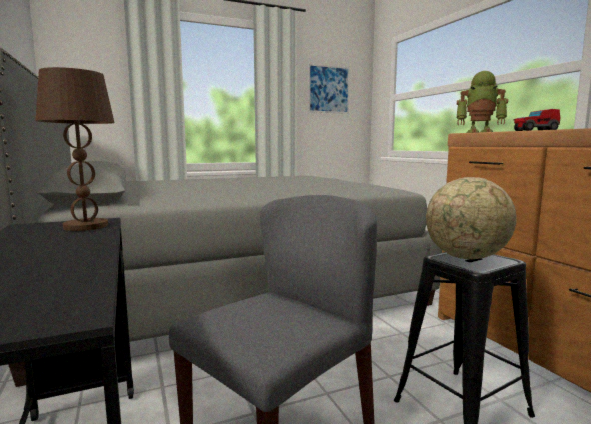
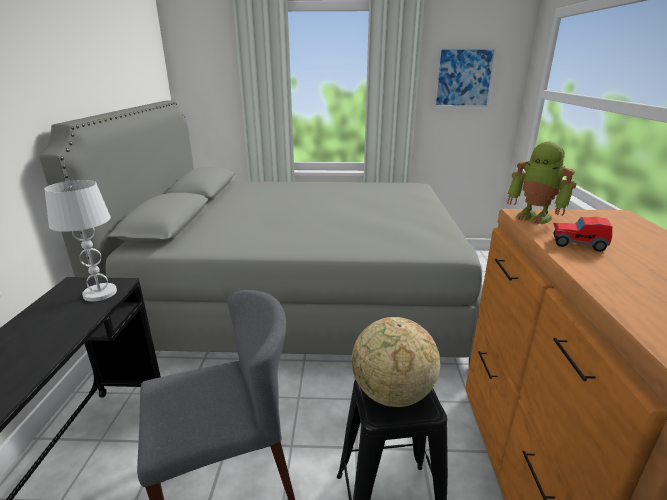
camera: 25 degrees right, 15 degrees up
(85, 226) = (100, 293): brown table lamp -> white table lamp

